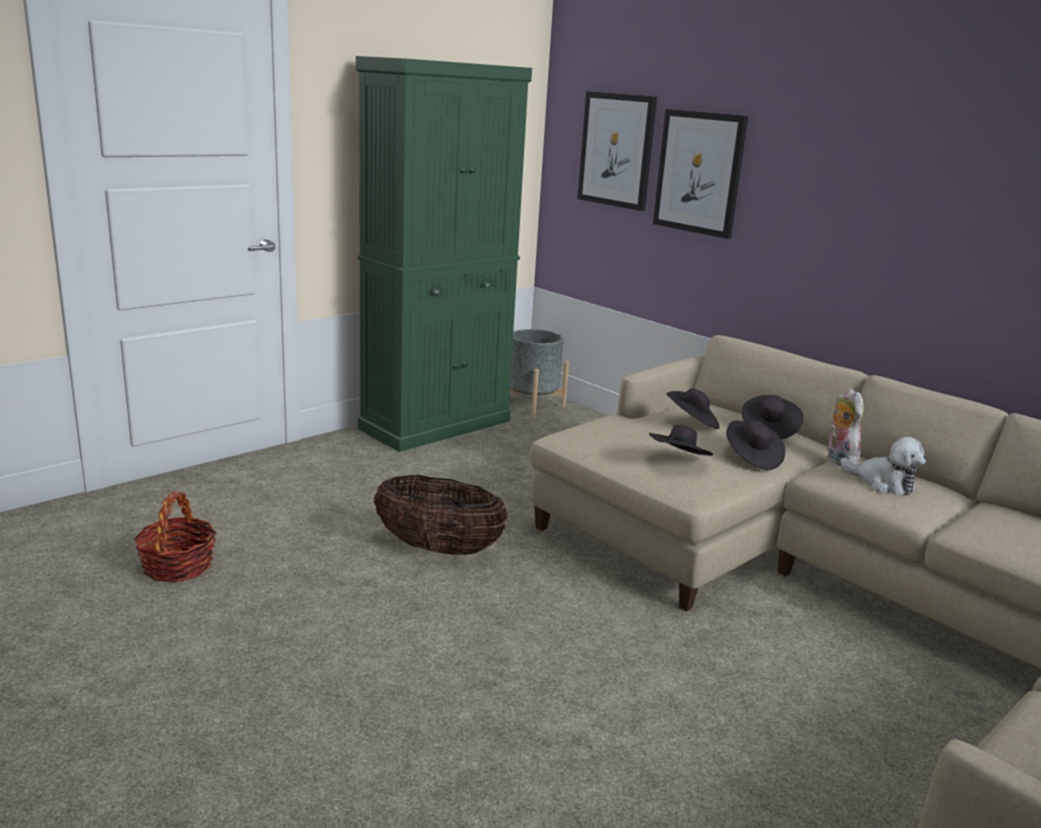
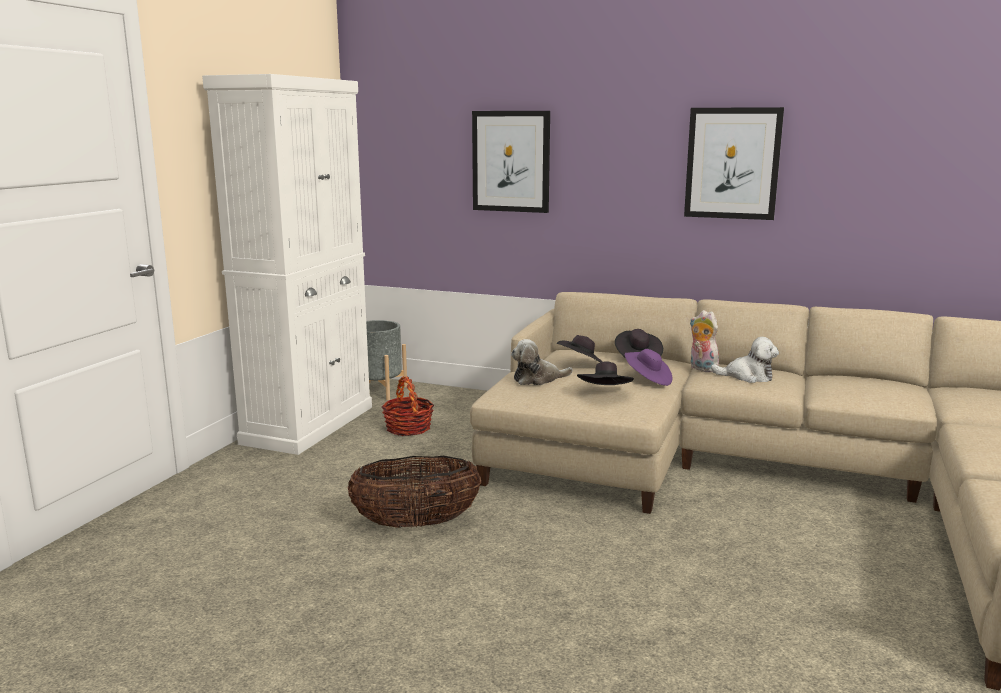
camera: 25 degrees left, 5 degrees down
(178, 566) = (179, 612): basket -> basket (408, 428)
(436, 425) = (309, 424): green cabinet -> white cabinet
(617, 150) = (425, 150): picture -> picture (732, 163)
(626, 429) = (537, 379): none -> plush toy
(752, 458) = (648, 380): black hat -> purple hat

